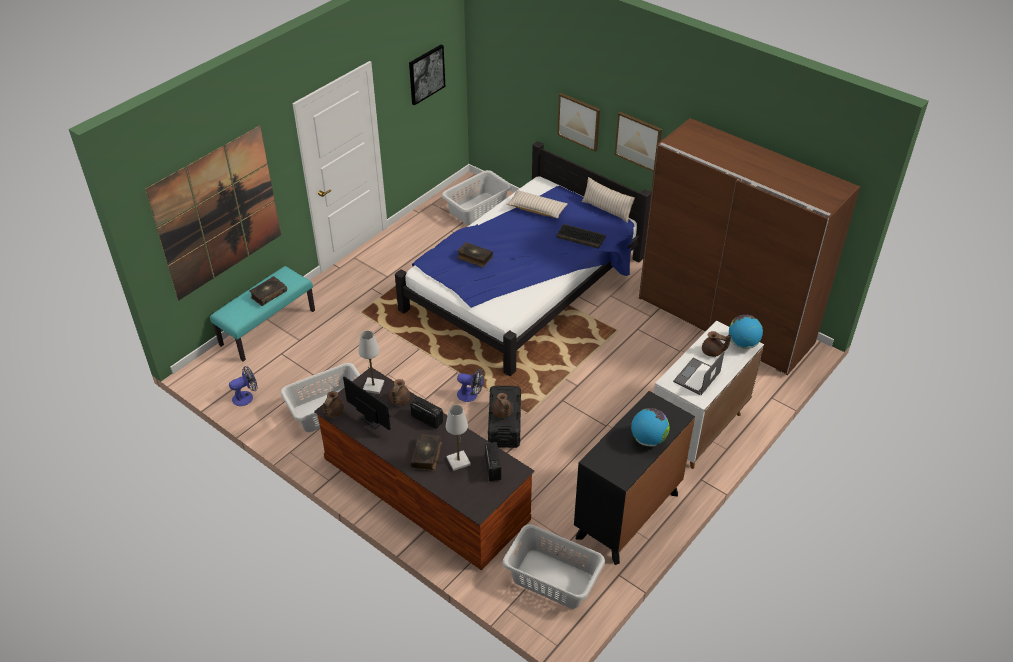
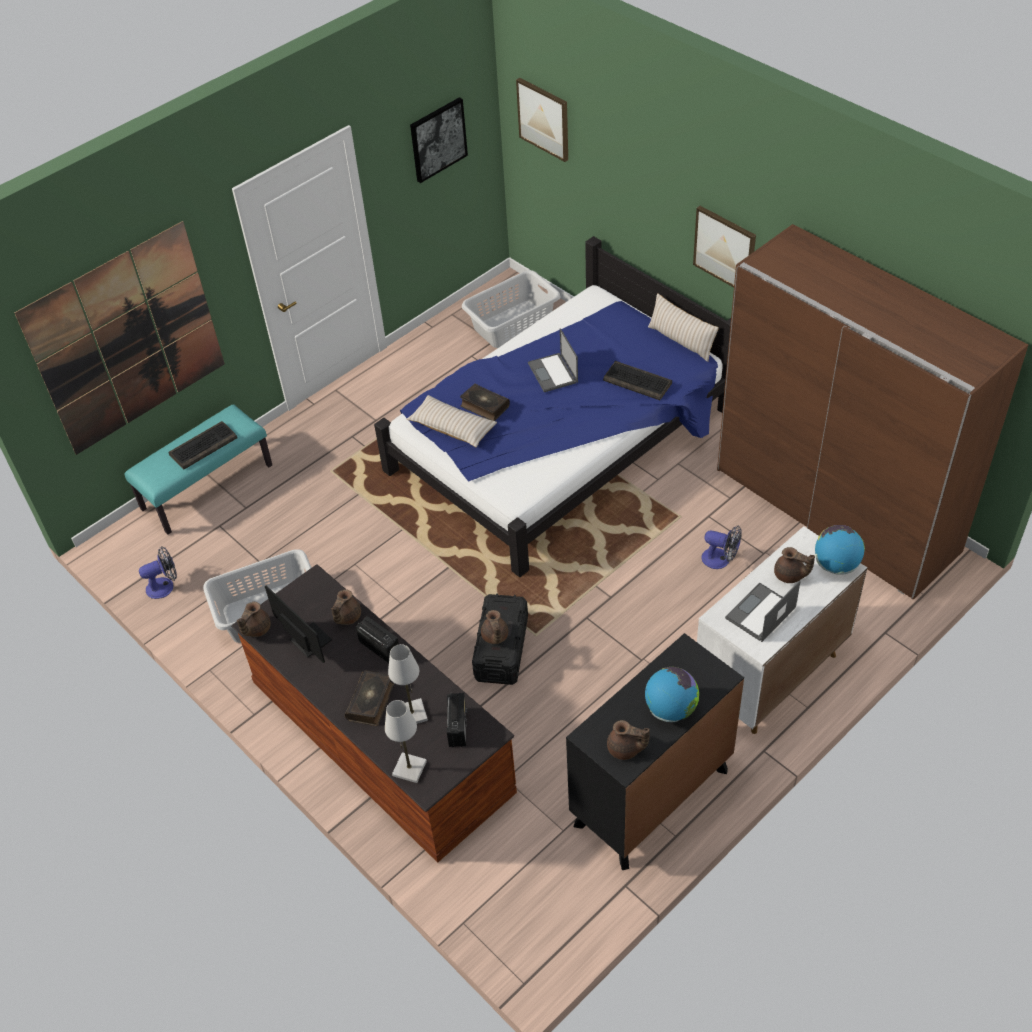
camera: 10 degrees right, 5 degrees up
(268, 294) = (203, 446): book -> keyboard
(373, 386) = (315, 594): white table lamp -> white table lamp (409, 768)
(471, 395) = (462, 602): fan -> fan (720, 560)
(520, 234) = (553, 373): none -> laptop
(537, 209) = (583, 336): beige pillow -> beige pillow (452, 427)
(553, 579) = (533, 885): grey laundry basket -> none
(579, 121) = (646, 214): picture -> picture (544, 119)
(621, 467) = (625, 749): none -> brown teapot

